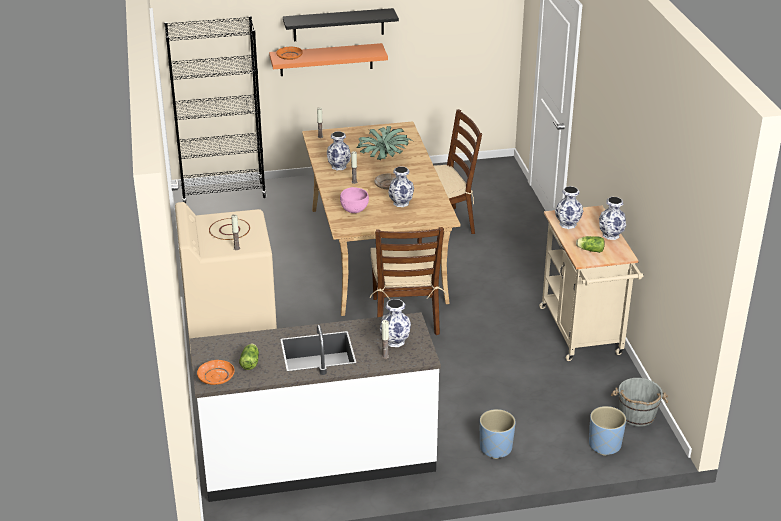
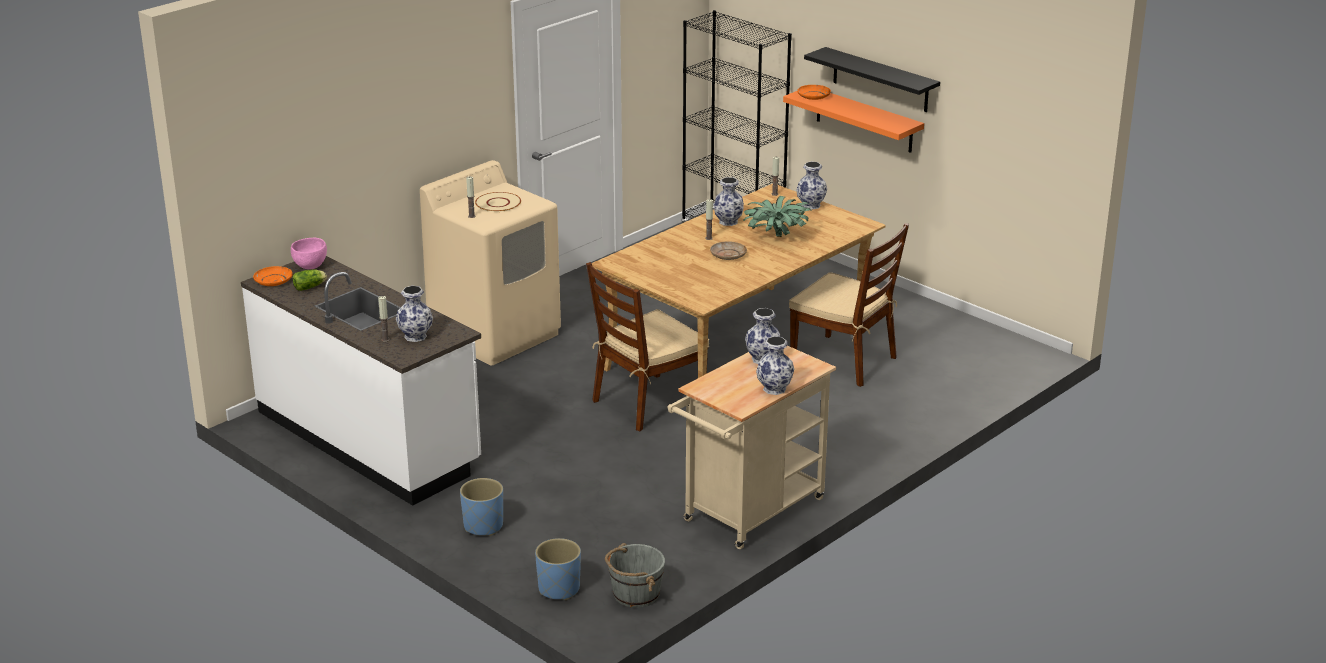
camera: 55 degrees right, 5 degrees down
(354, 210) = (653, 256): pink bowl -> pink bowl (310, 266)
(401, 202) = (702, 272): vase -> vase (811, 205)
(589, 250) = (724, 385): lettuce -> none

